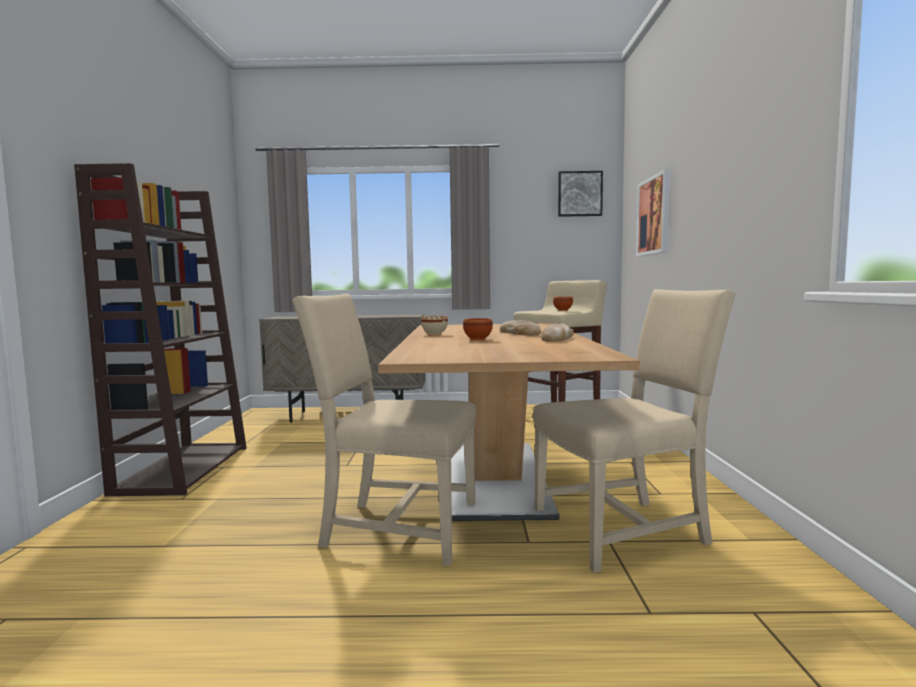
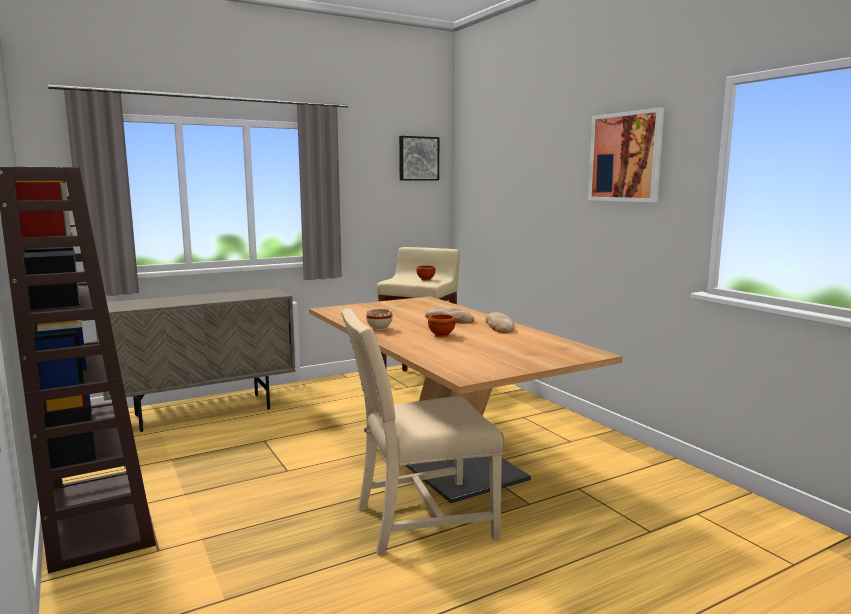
camera: 30 degrees left, 5 degrees up
(625, 530) = (579, 477): beige chair -> none
(654, 216) = (507, 194): picture -> picture (625, 157)

